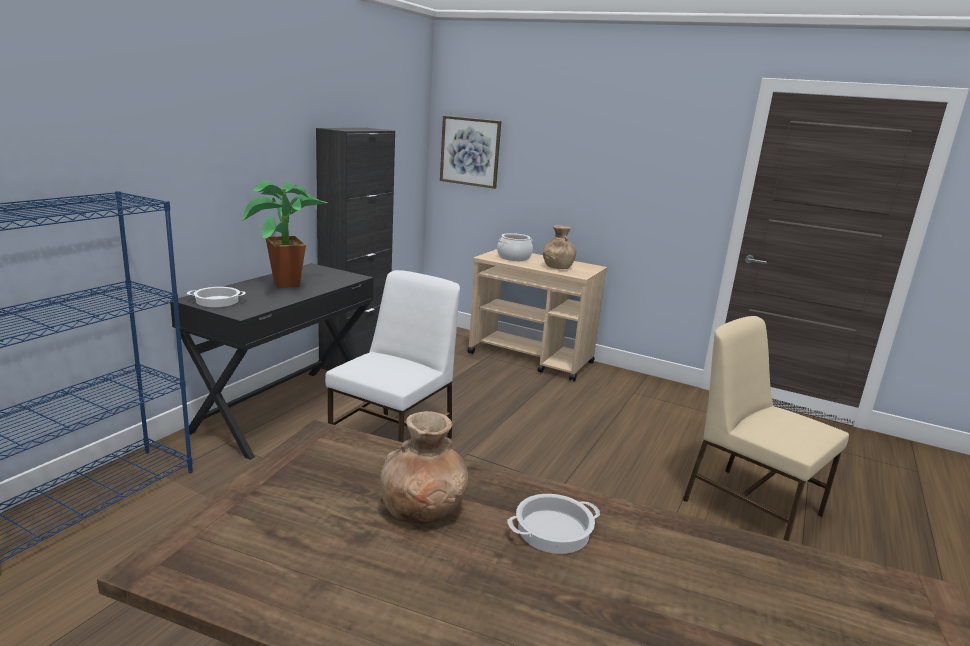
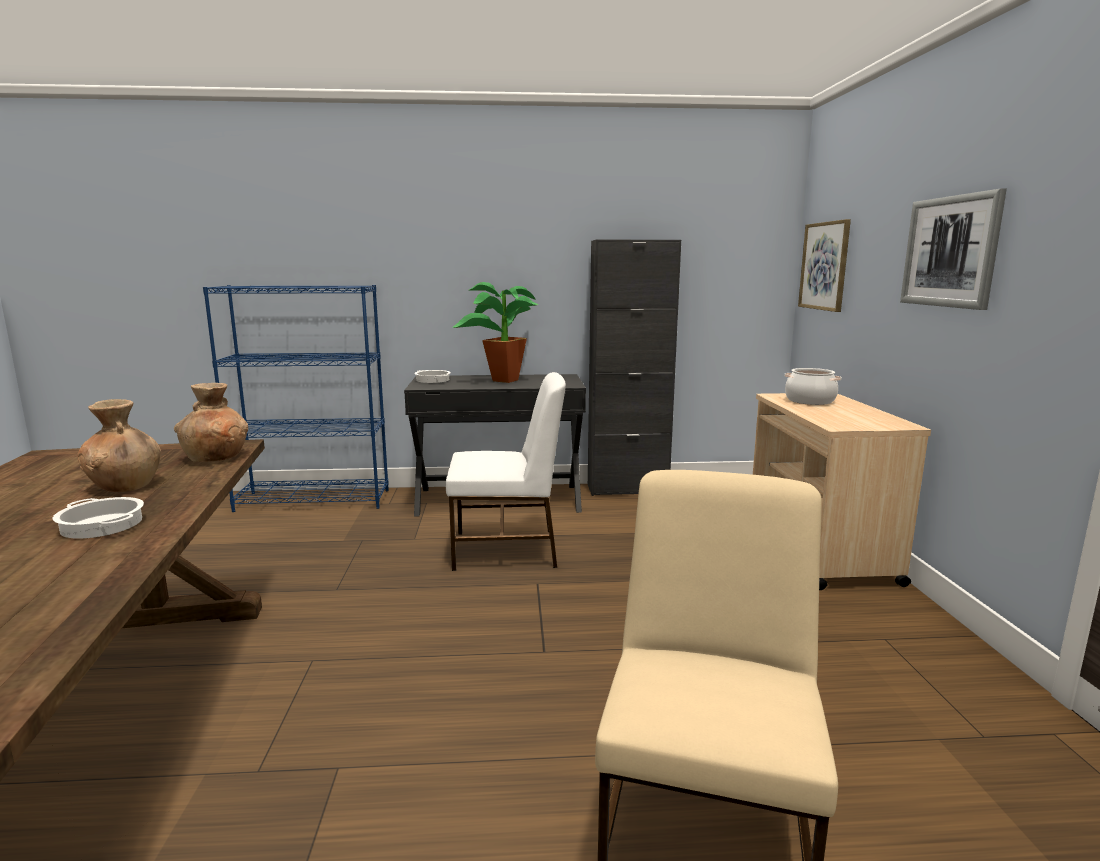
camera: 60 degrees right, 5 degrees down
(557, 267) = (836, 416): brown vase -> brown vase (216, 458)
(609, 159) = (950, 252): none -> picture

